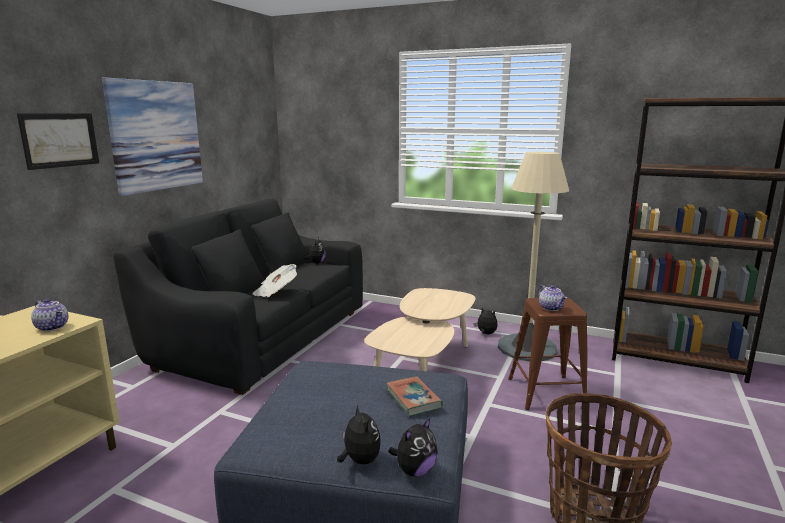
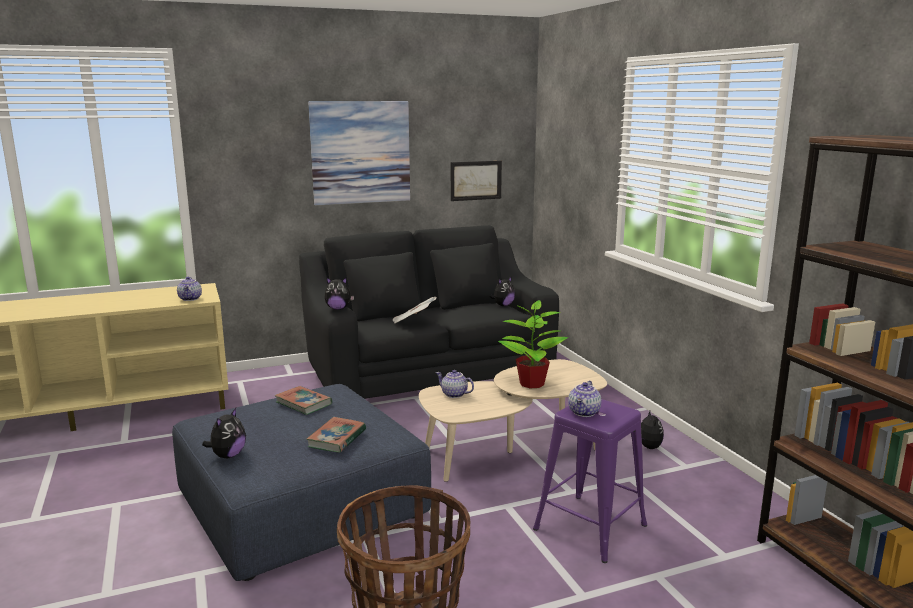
camera: 45 degrees right, 0 degrees up
(60, 140) = (264, 154): picture -> picture (476, 180)
(321, 386) = (303, 403): none -> book
(394, 336) = (453, 394): none -> teapot
(414, 470) = (242, 478): plush toy -> plush toy (338, 309)
(436, 309) = (531, 384): none -> potted plant
(527, 348) = (666, 480): beige floor lamp -> none
(546, 392) = (590, 527): brown stool -> purple stool

